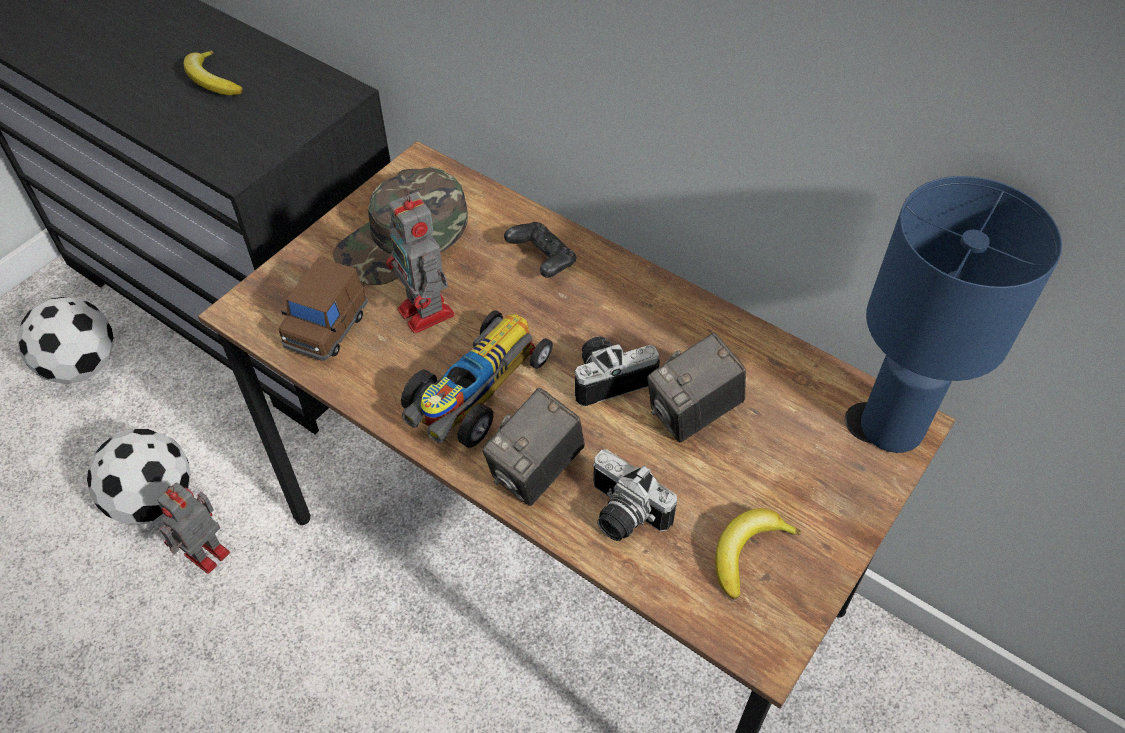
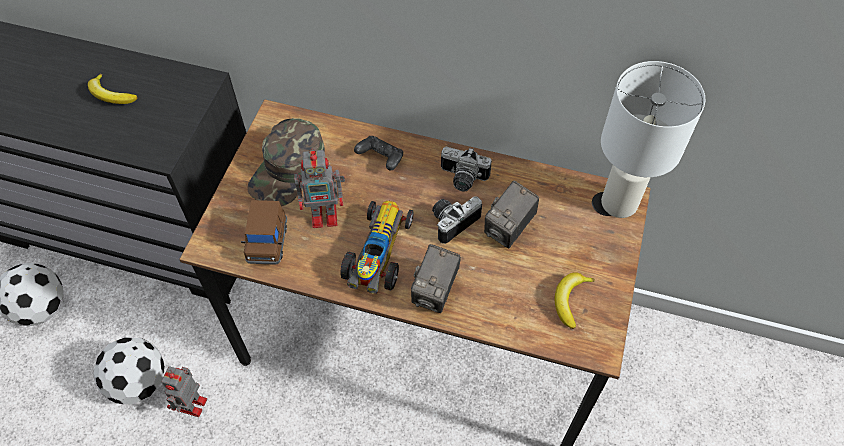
camera: 20 degrees left, 5 degrees up
(427, 314) = (326, 214): toy robot -> toy robot turned 45 degrees counterclockwise
(621, 515) = (494, 301): camera -> camera (462, 179)
(892, 429) = (620, 204): blue table lamp -> white table lamp

